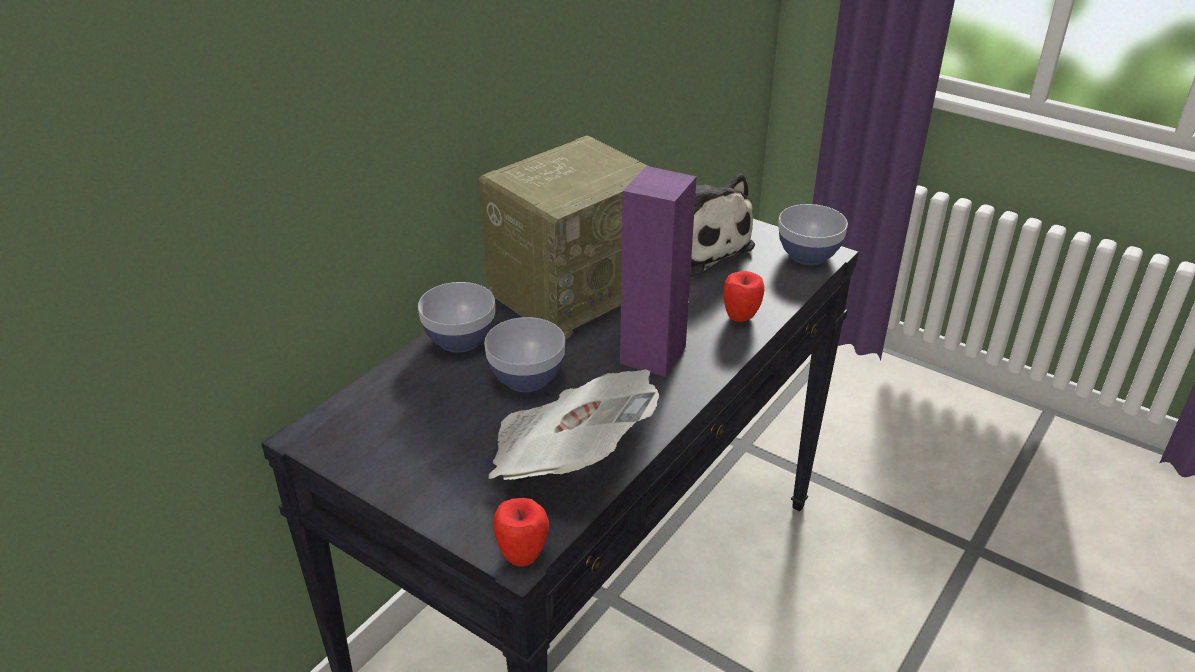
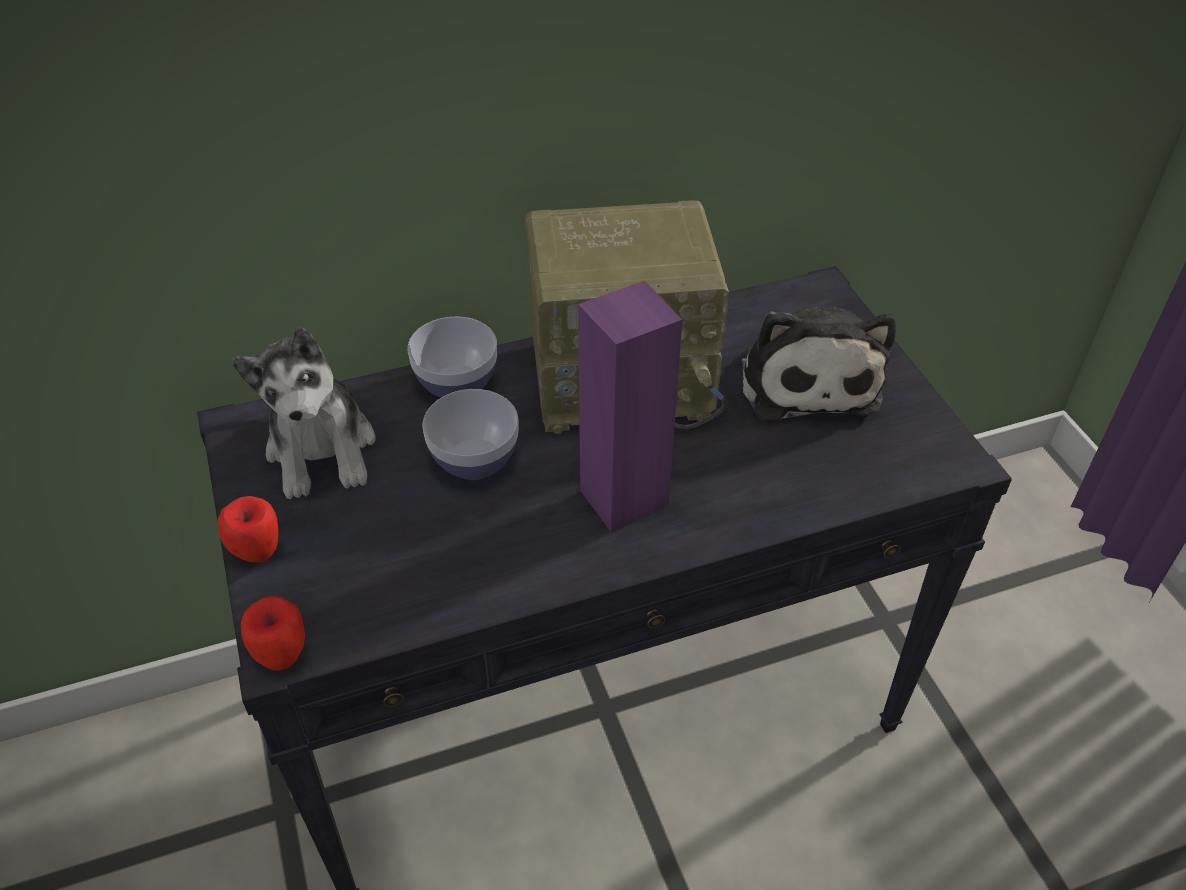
camera: 35 degrees right, 10 degrees up
(401, 421) = (322, 449): none -> plush toy
(568, 458) = (423, 574): newspaper -> none
(740, 318) = (767, 499): apple -> apple (258, 554)
(808, 255) = (938, 454): bowl -> none

